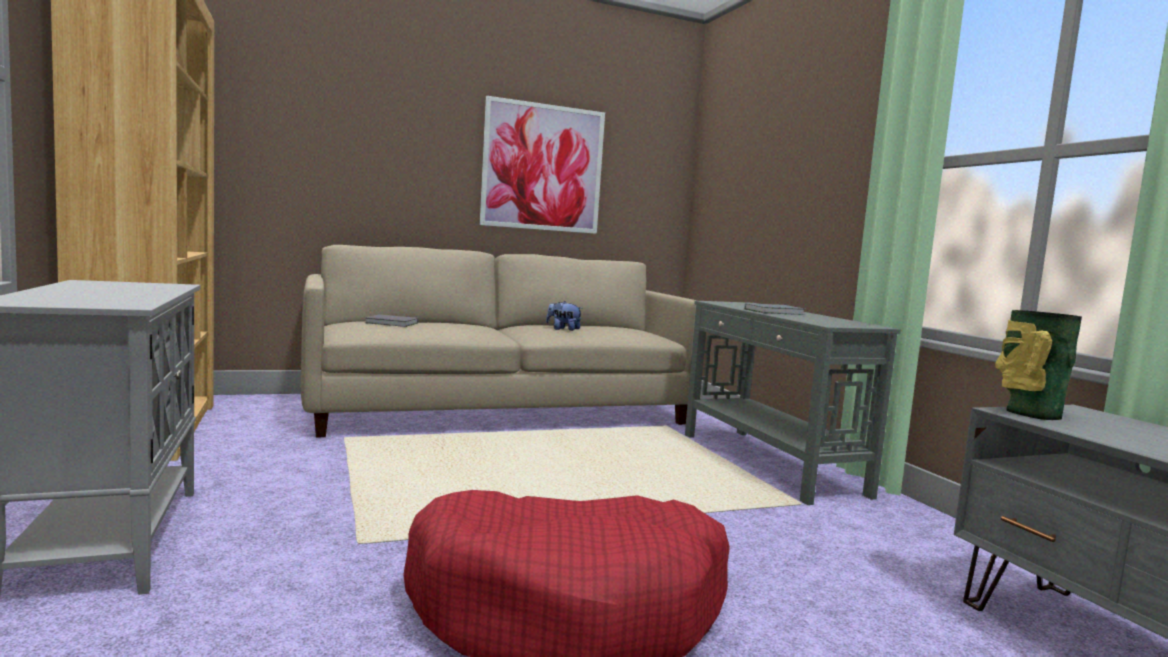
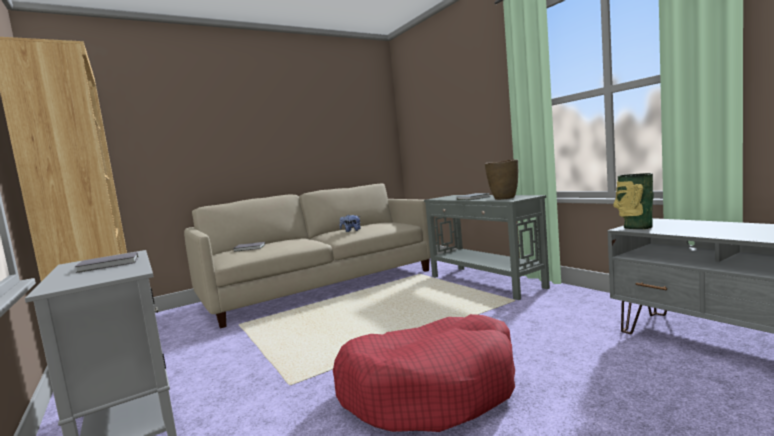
camera: 10 degrees left, 0 degrees up
(124, 291) = (110, 264): none -> grey book
(543, 167) = (314, 138): picture -> none
(822, 321) = (504, 198): none -> brown vase

